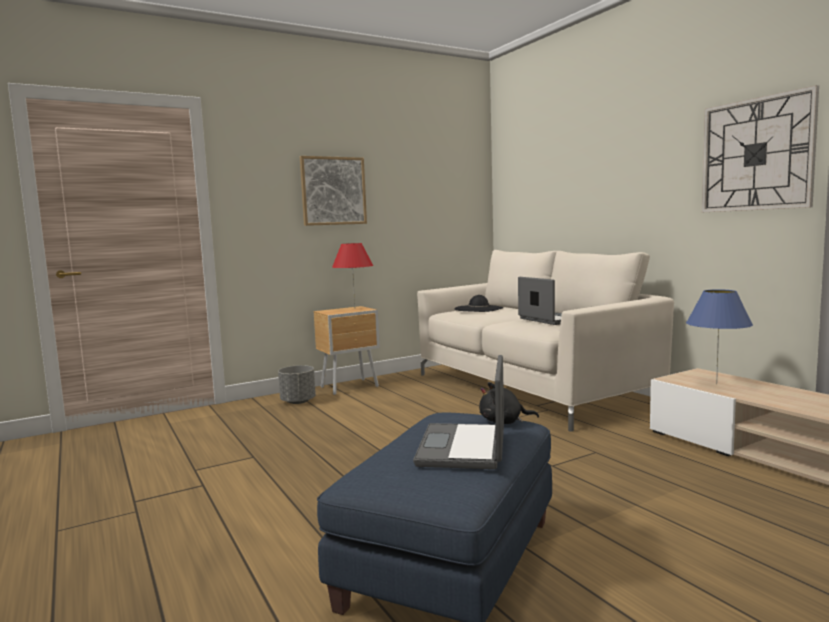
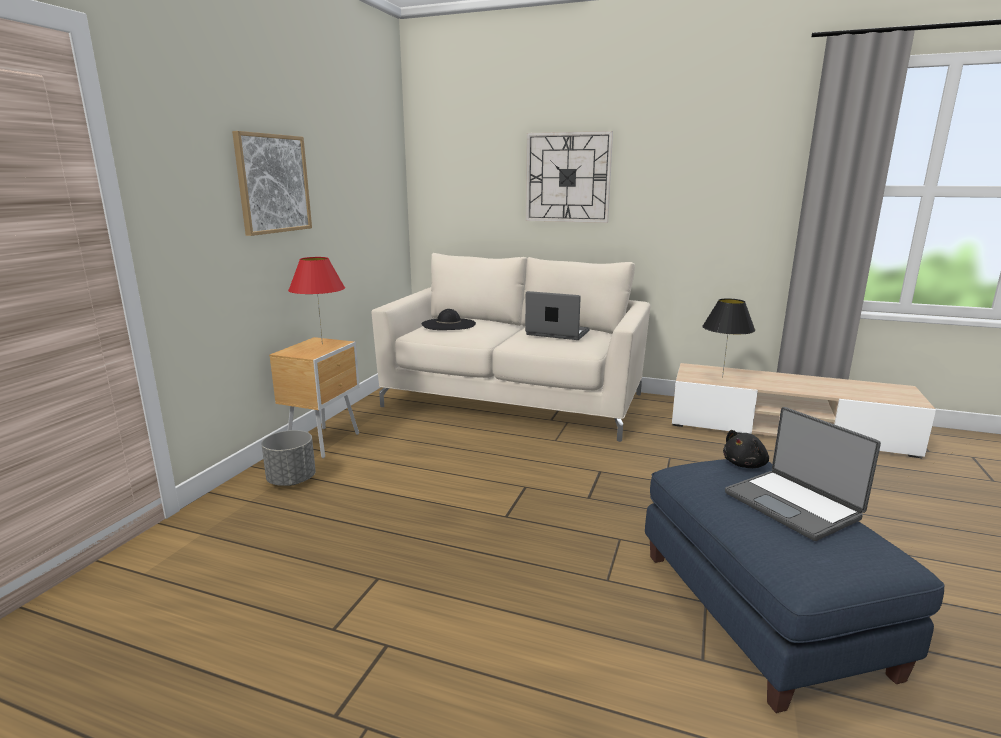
camera: 40 degrees left, 10 degrees up
(716, 384) = (722, 377): blue table lamp -> black table lamp
(756, 154) = (732, 179): wall clock -> wall clock (567, 177)

